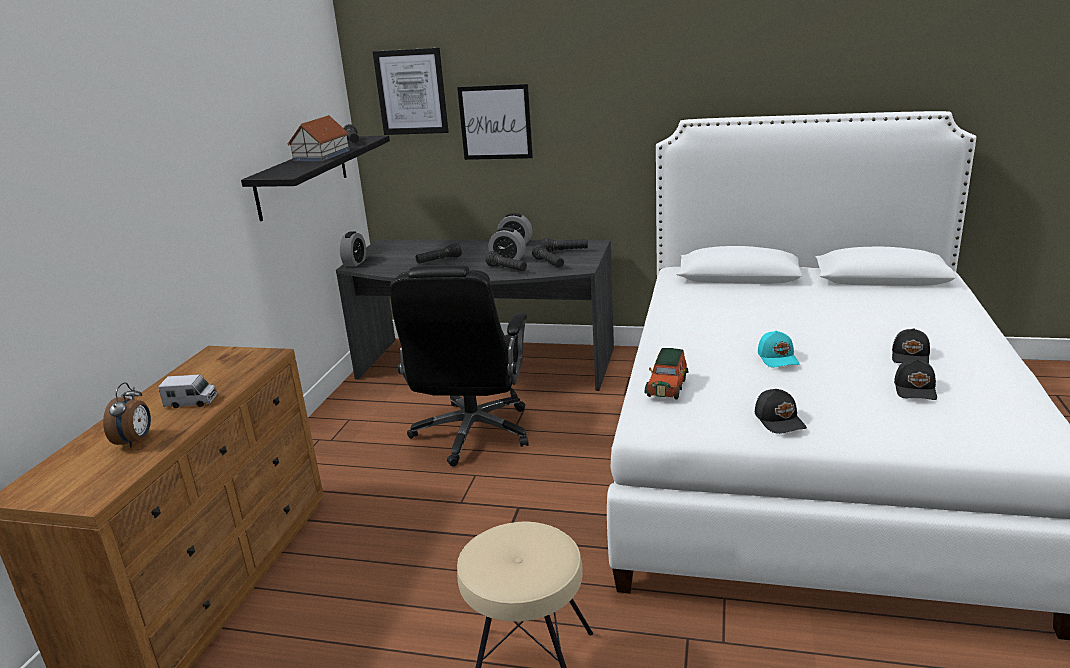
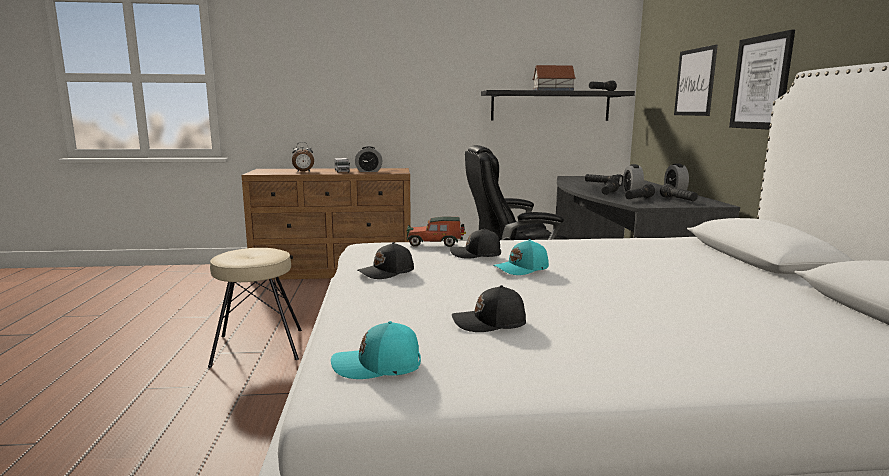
camera: 70 degrees right, 10 degrees down
(355, 263) = (574, 176): alarm clock -> alarm clock (369, 171)
(411, 92) = (661, 58): picture -> picture (761, 82)
(911, 356) = (593, 324): black cap -> black cap (476, 254)
(1014, 436) = (378, 366): none -> turquoise cap

